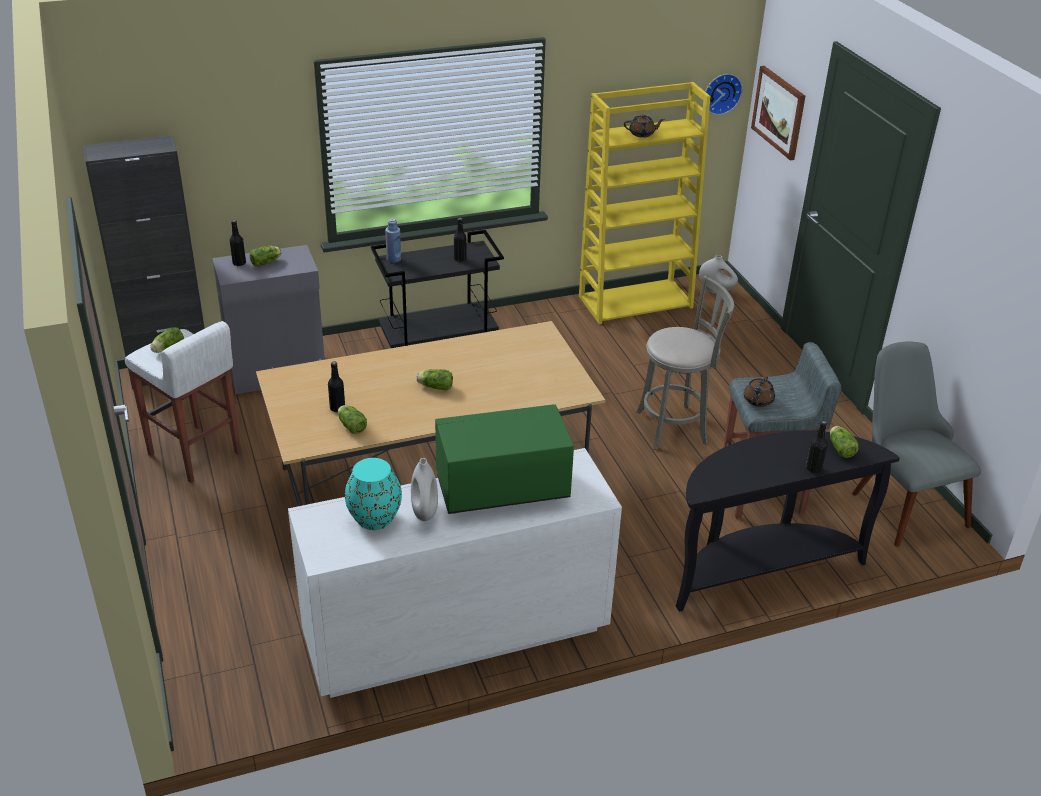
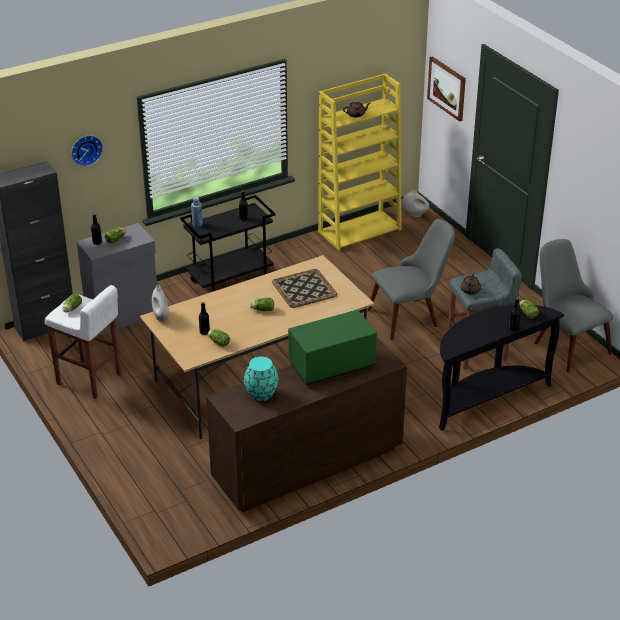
camera: 10 degrees left, 0 degrees up
(424, 512) = (290, 386): white vase -> white vase (161, 316)
(455, 634) = (306, 465): white dresser -> brown dresser
(506, 364) = (303, 288): none -> tray
(676, 427) = (410, 316): grey stool -> grey chair
(721, 93) = (404, 77): wall clock -> wall clock (86, 149)

